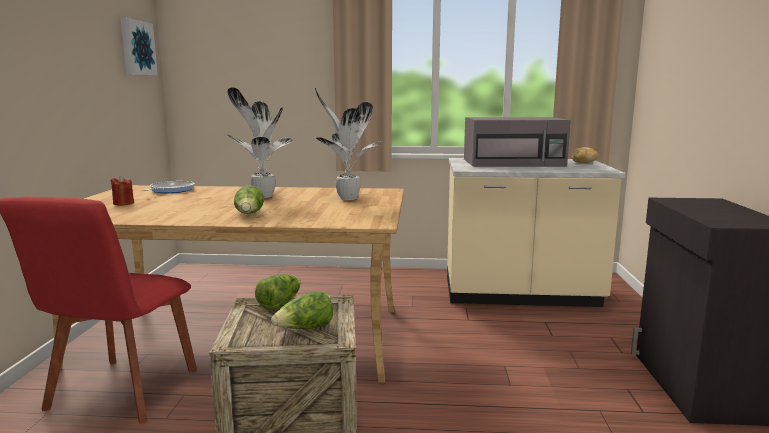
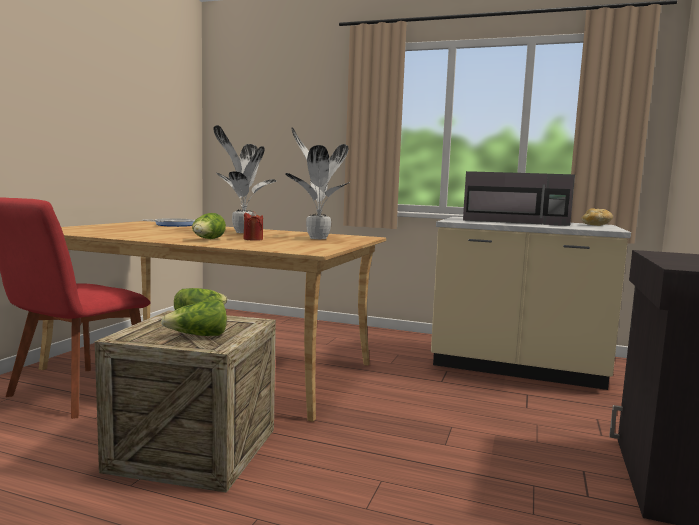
camera: 15 degrees right, 5 degrees down
(123, 203) = (119, 228): red candle -> red candle (253, 239)
(136, 48) = (175, 104): picture -> none

